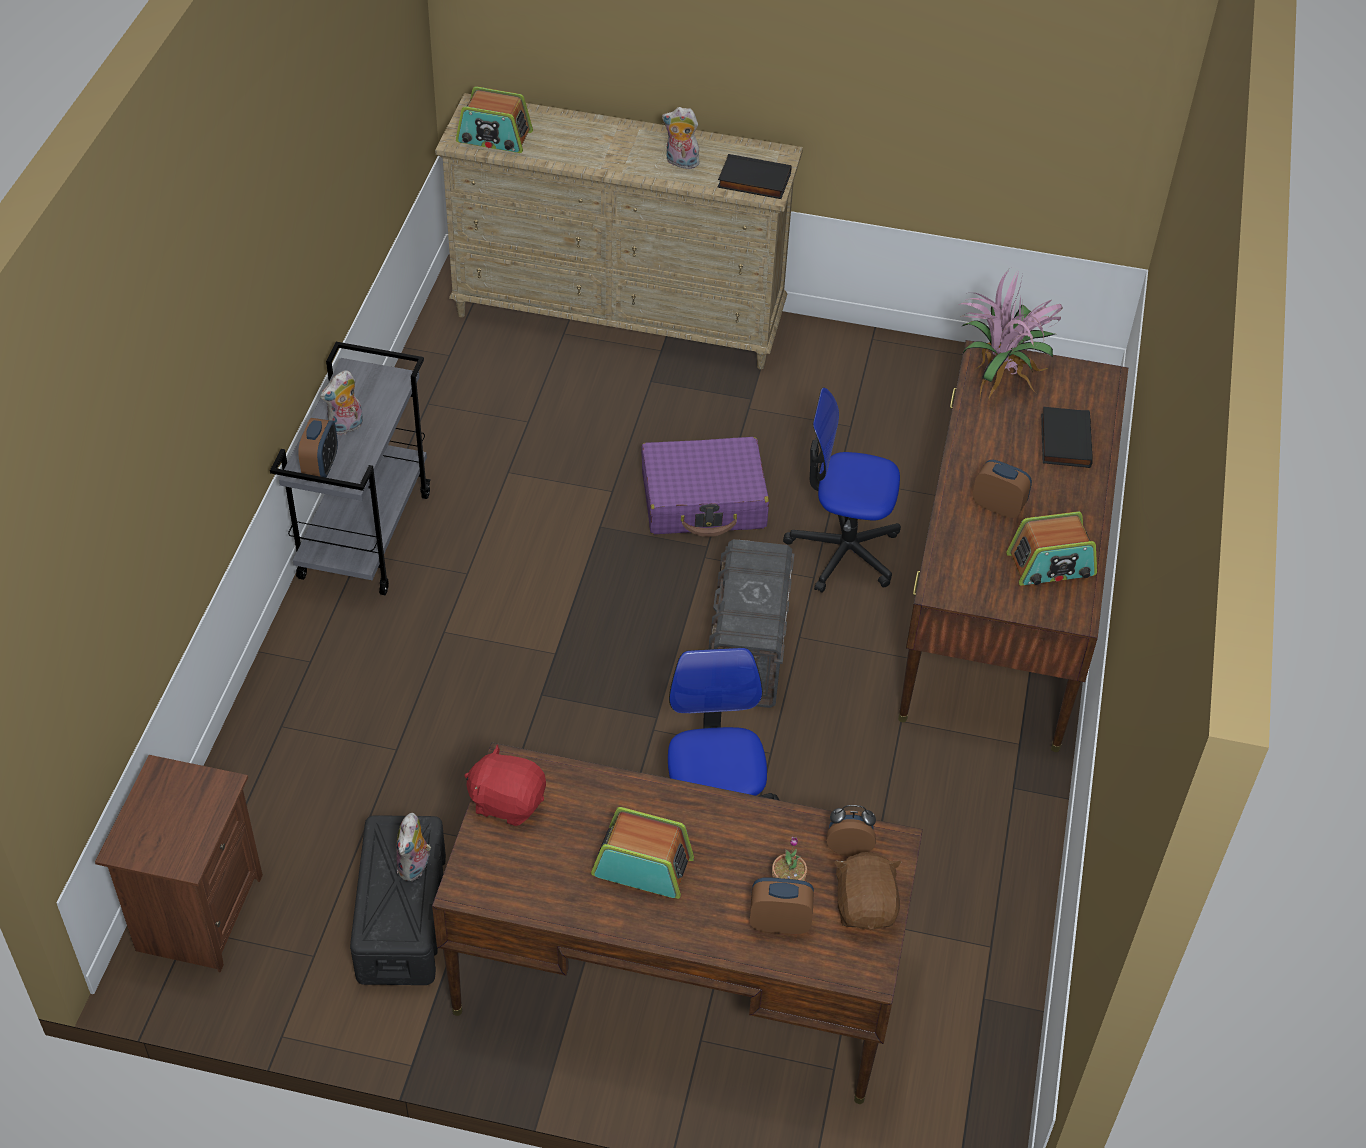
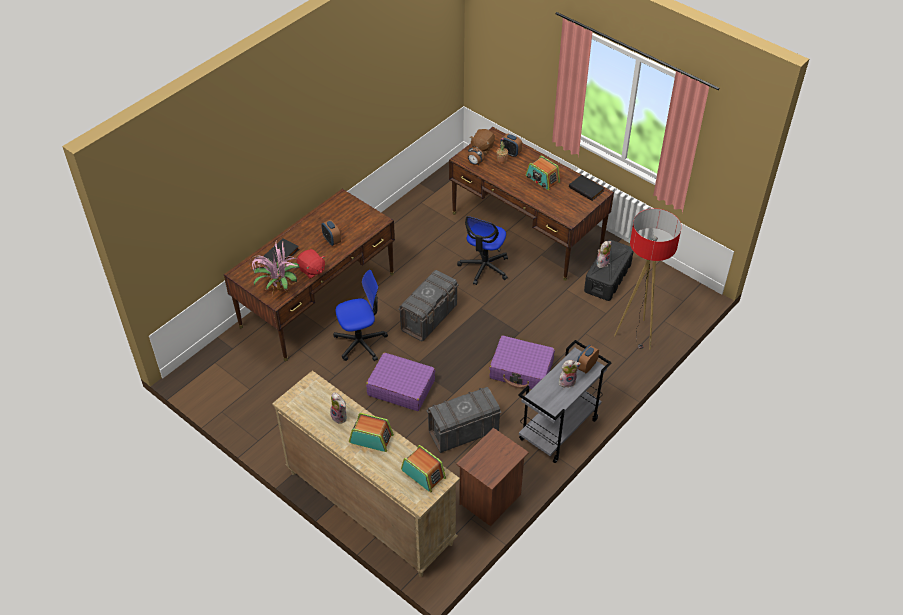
camera: 150 degrees left, 0 degrees up
(197, 913) = (679, 305): brown nightstand -> brown nightstand (491, 499)
(278, 789) = (636, 335): none -> floor lamp
(493, 618) = (521, 370): none -> purple suitcase
(507, 801) = (575, 210): red plush toy -> red plush toy (311, 270)
(540, 470) = (463, 432): none -> grey storage box
(753, 181) = (314, 390): black book -> black book (587, 189)
(843, 551) = (360, 342): office chair -> office chair turned 60 degrees counterclockwise
(1051, 565) = (333, 214): radio -> radio (371, 438)

